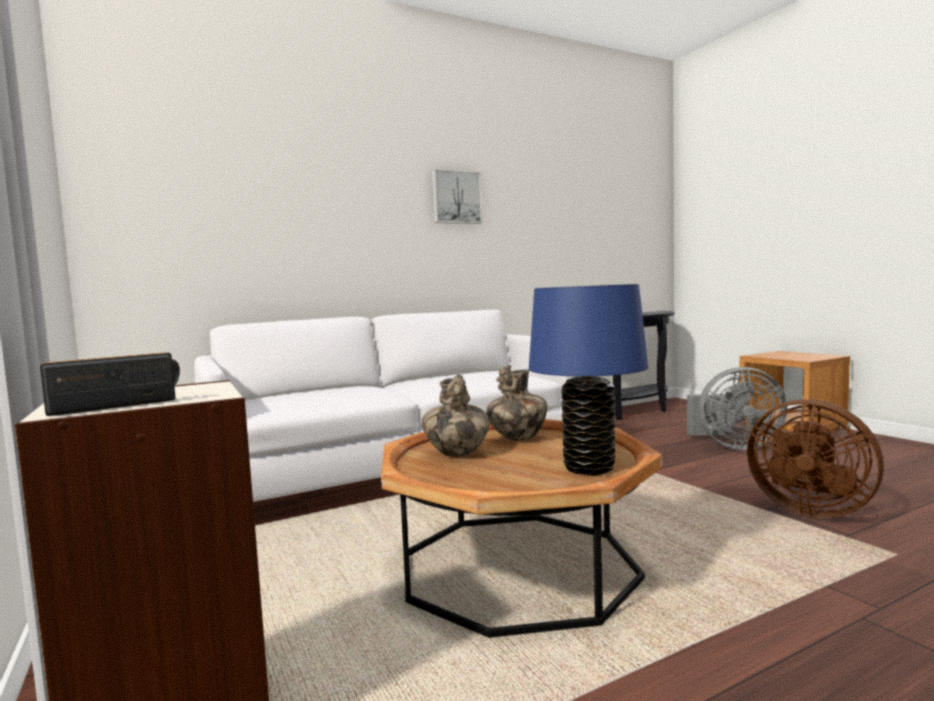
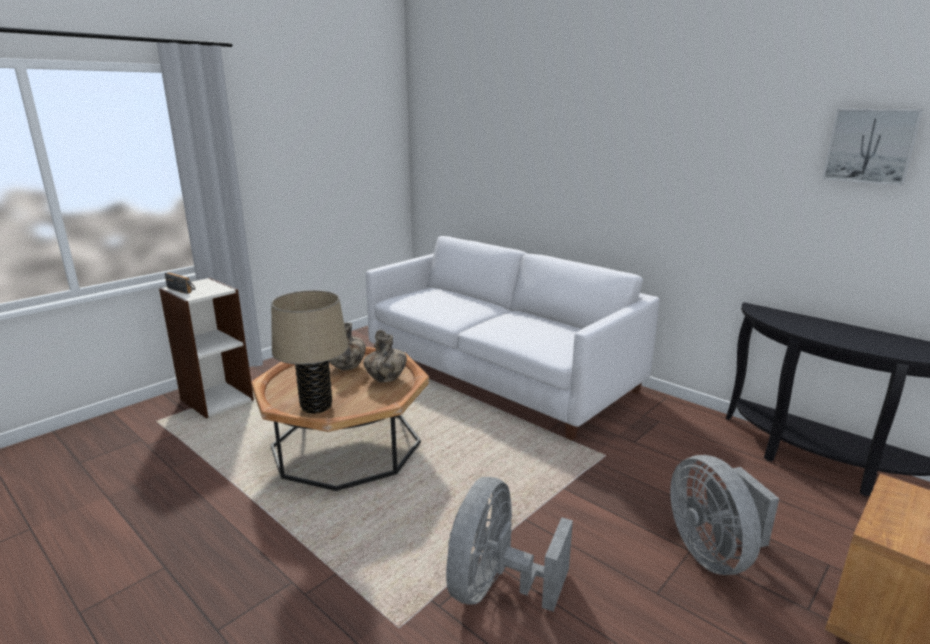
camera: 70 degrees right, 15 degrees up
(456, 197) = (648, 144): picture -> picture (870, 146)
(589, 468) = (316, 407): blue table lamp -> beige table lamp
(808, 509) = (496, 587): brown fan -> grey fan

